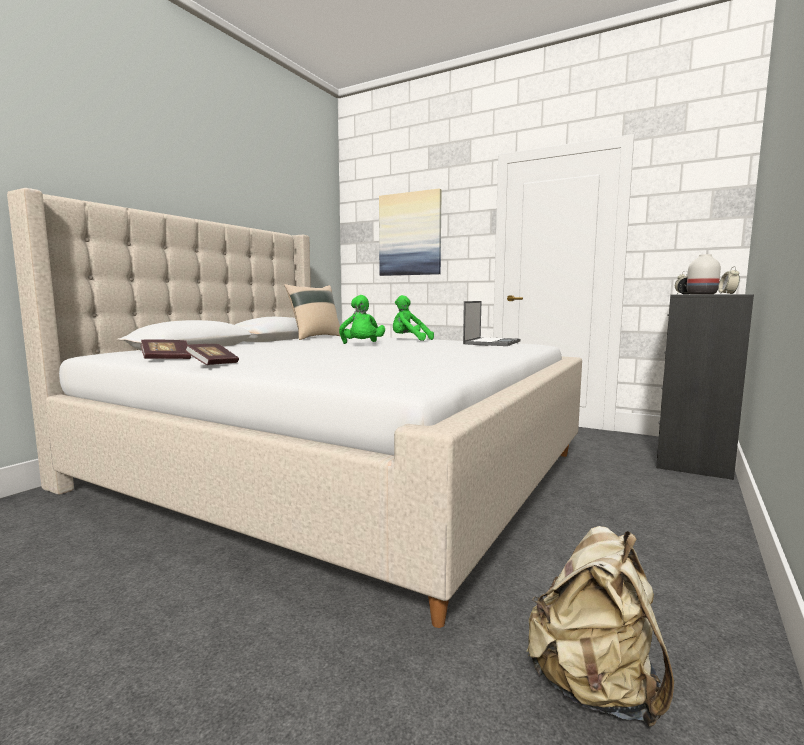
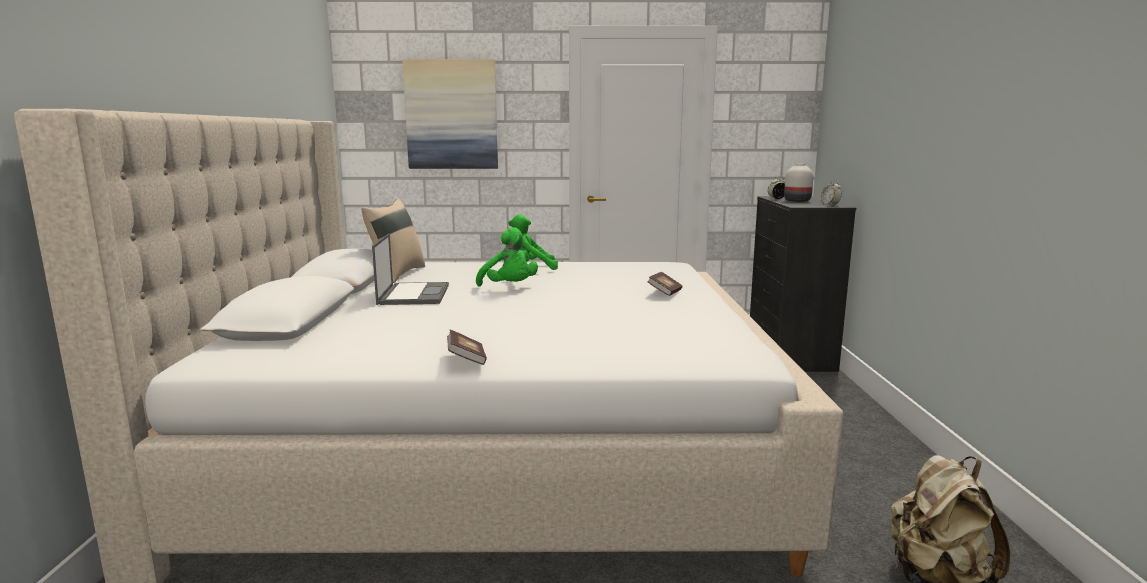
camera: 30 degrees left, 5 degrees up
(166, 359) = (361, 357): book -> book (665, 293)
(492, 342) = (628, 265): laptop -> laptop (414, 294)

